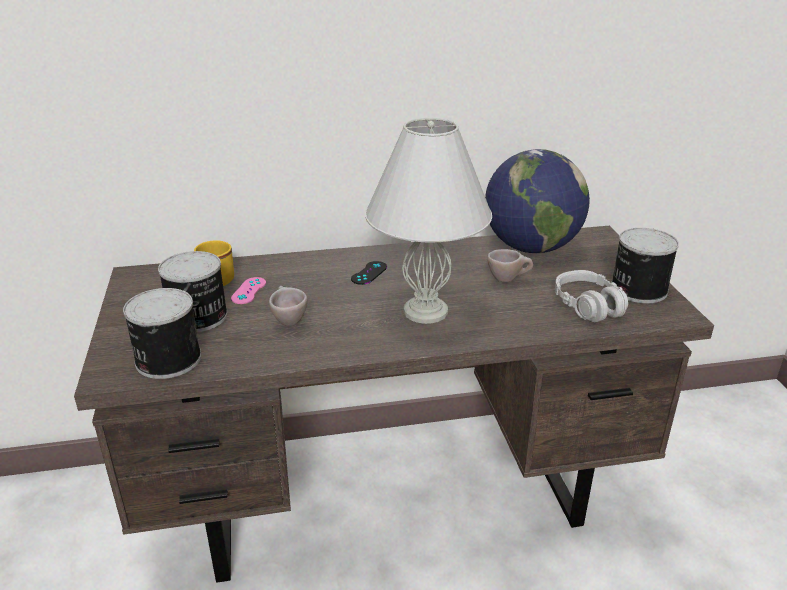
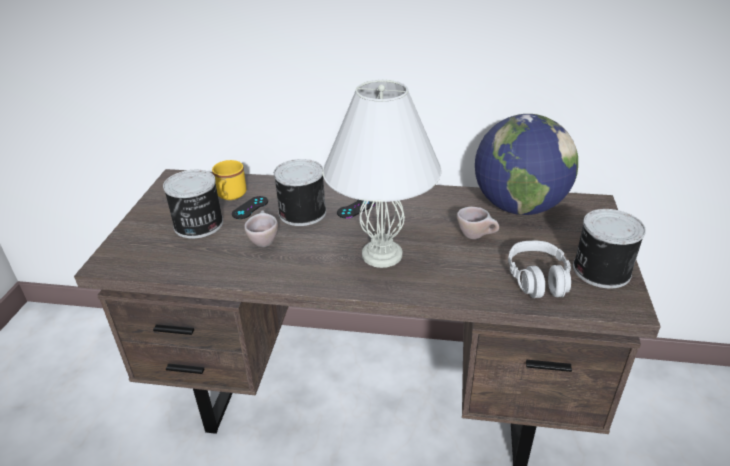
camera: 20 degrees right, 5 degrees up
(166, 359) = (153, 258): can -> can (301, 212)
(249, 291) = (250, 208): pink game controller -> black game controller

